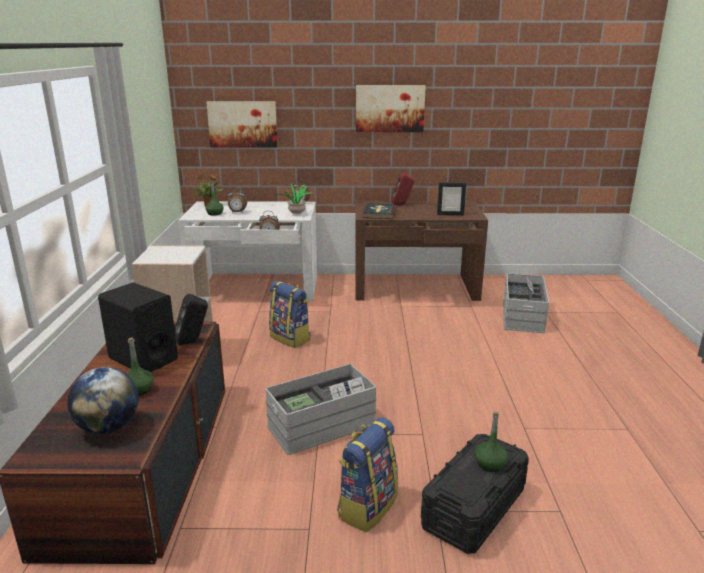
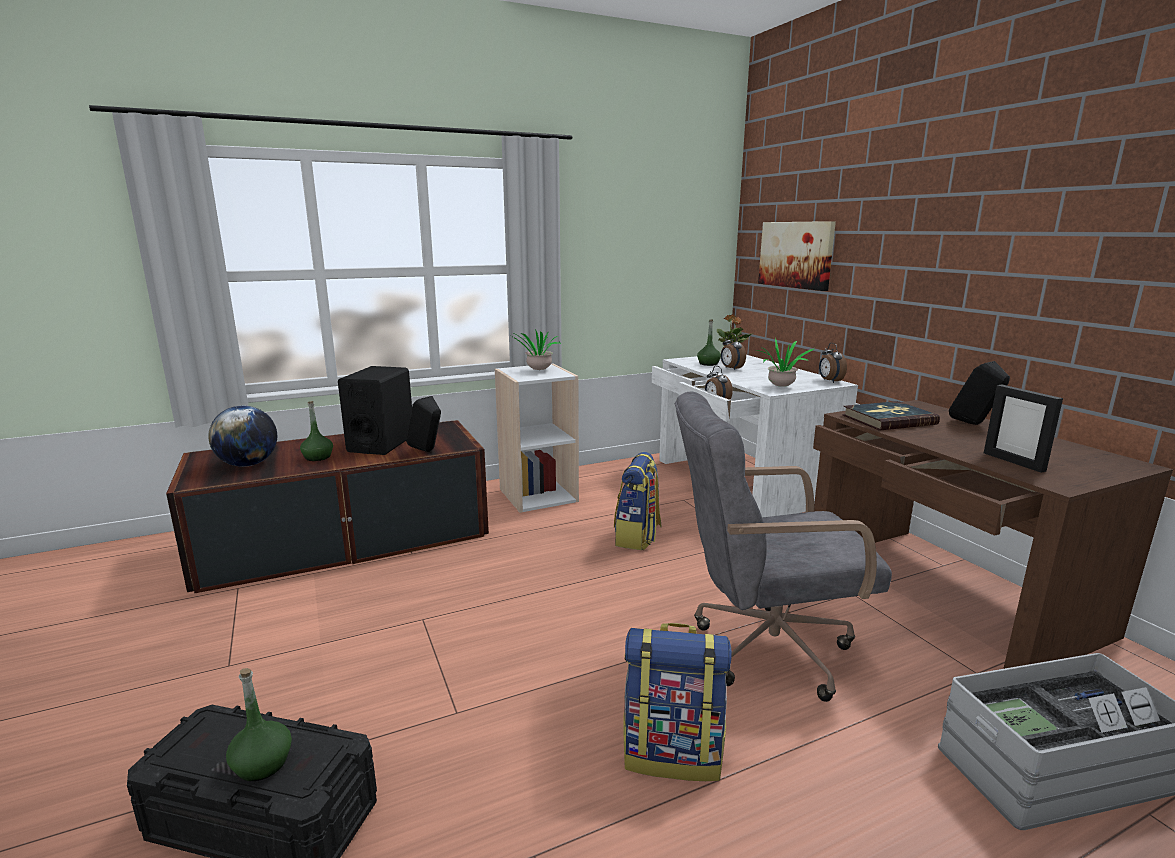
camera: 65 degrees right, 5 degrees down
(170, 253) = (538, 371): none -> potted plant
(321, 424) = (444, 615): grey storage box -> none
(367, 506) = (270, 700): backpack -> backpack (673, 754)
(390, 108) = (1005, 233): picture -> none
(402, 205) = (974, 424): red speaker -> black speaker
(430, 340) = (762, 652): none -> grey office chair

